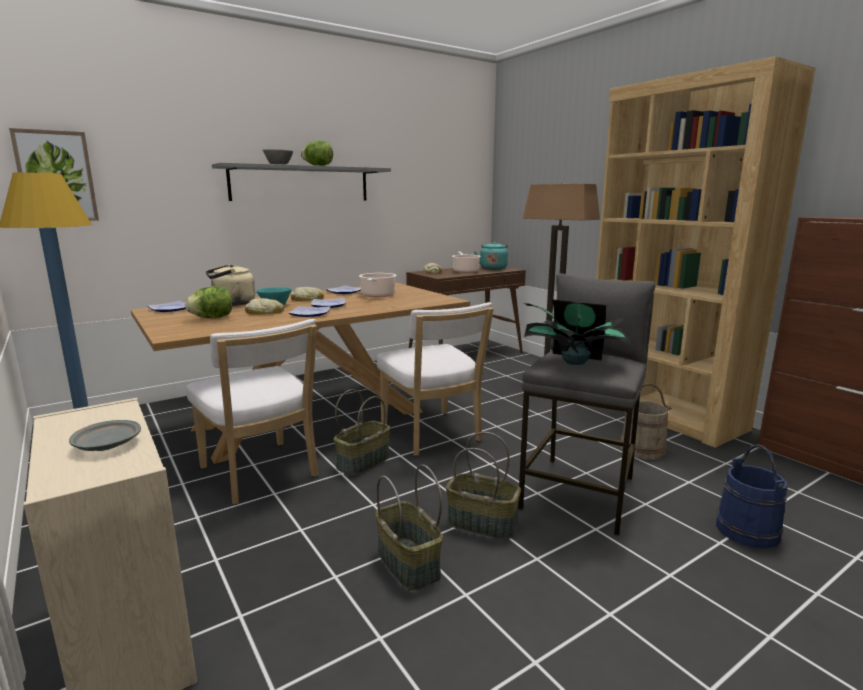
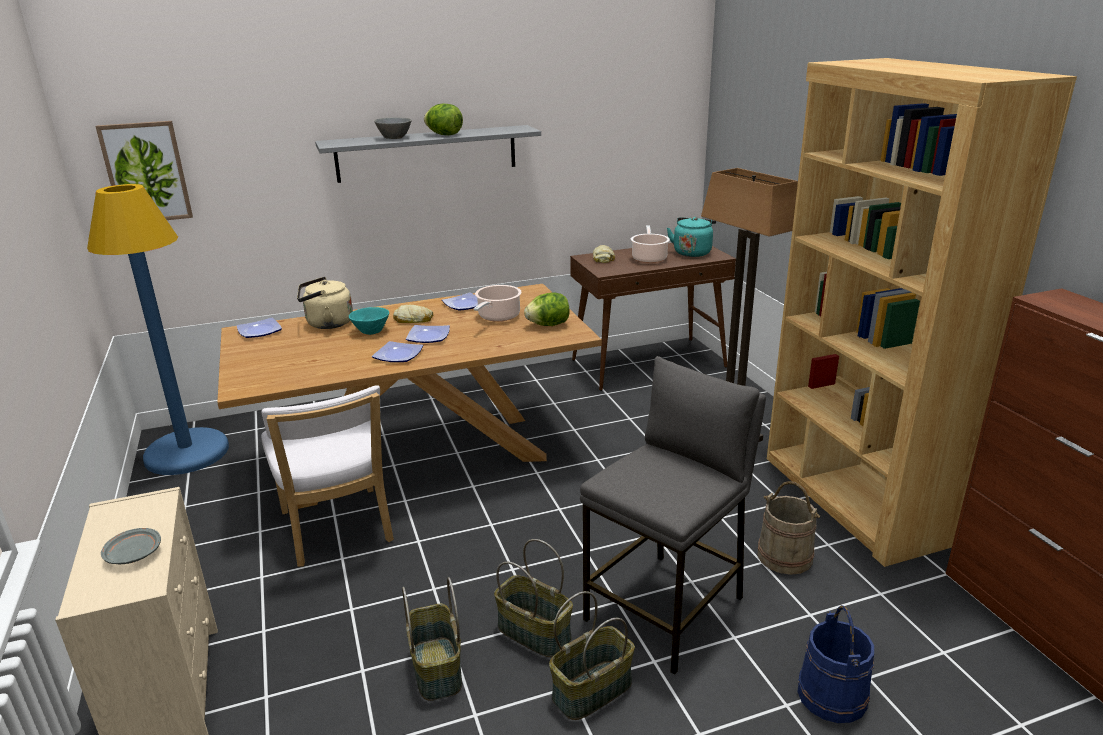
camera: 15 degrees right, 10 degrees up
(212, 318) = (293, 355): lettuce -> lettuce (548, 325)
(265, 312) = (352, 347): bread -> none
(363, 462) = (447, 528): basket -> basket (592, 689)
(432, 435) = (541, 499): white chair -> none
(573, 361) = (645, 476): potted plant -> none

